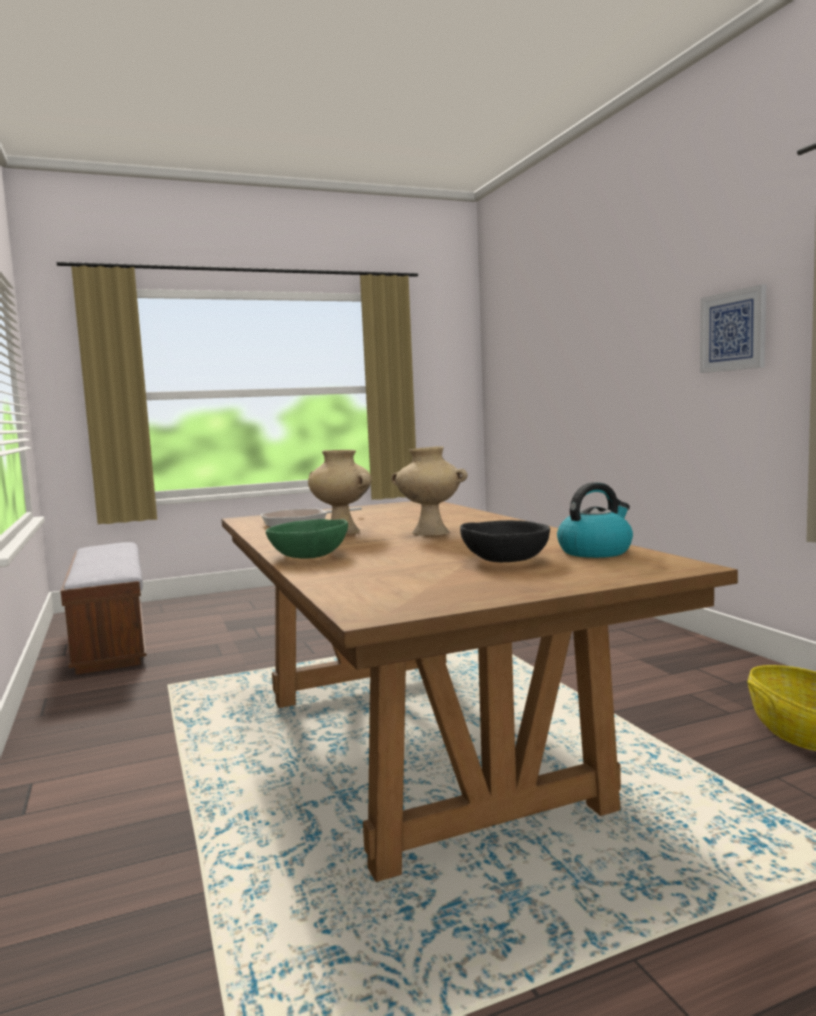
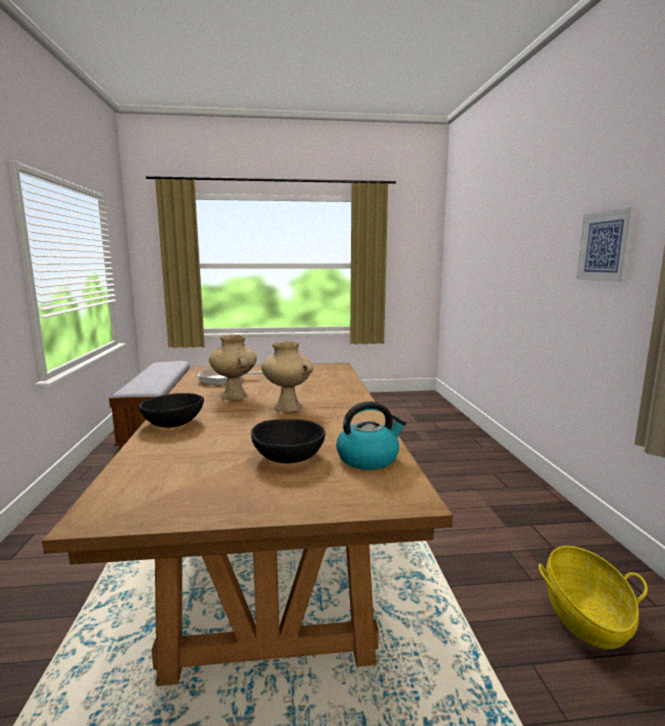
camera: 15 degrees right, 5 degrees up
(309, 555) = (173, 423): green bowl -> black bowl

